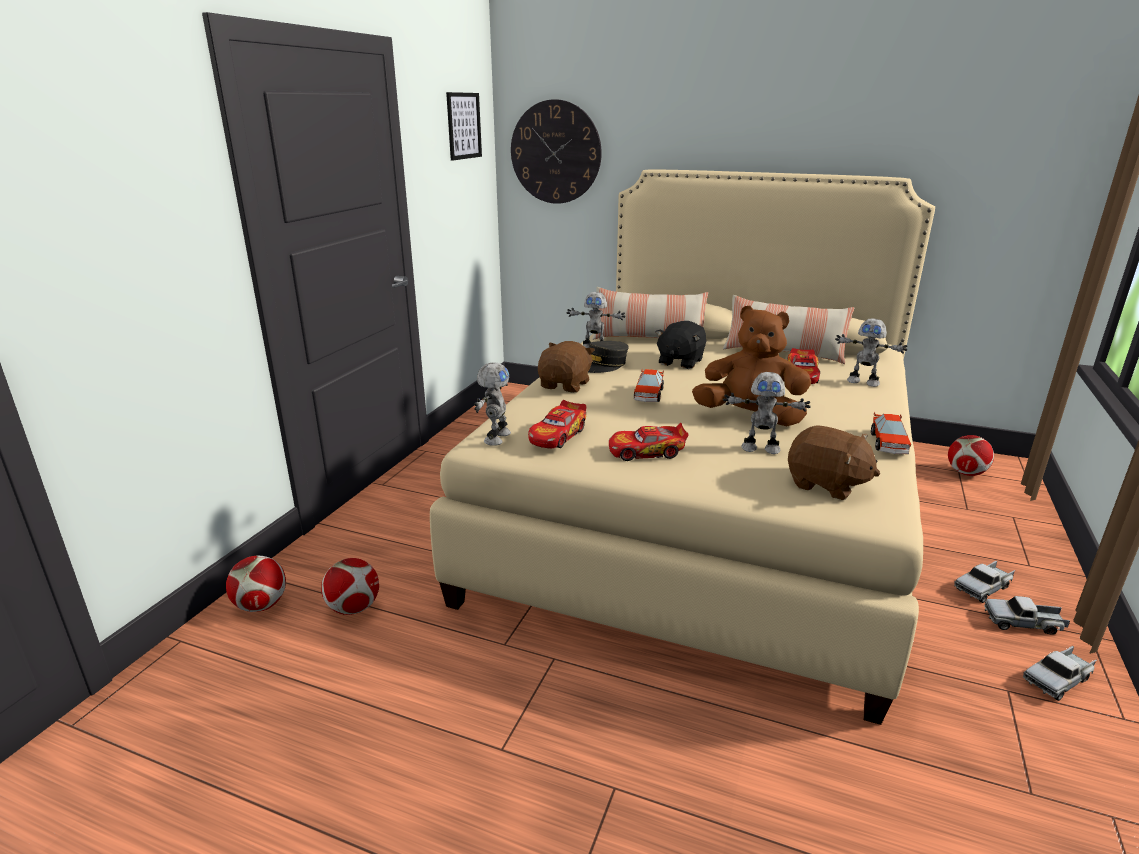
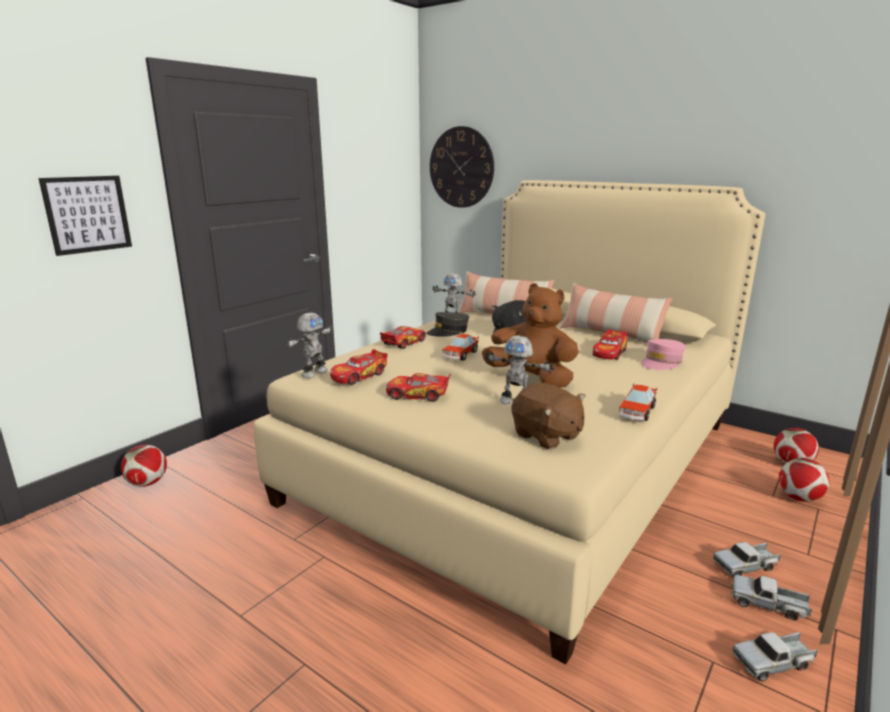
camera: 15 degrees right, 5 degrees down
(354, 608) = (206, 495): football -> football (799, 498)
(464, 126) = (386, 146): picture -> picture (87, 214)
(565, 385) = (403, 343): brown plush toy -> toy car
(863, 382) = (661, 362): toy robot -> pink cap

